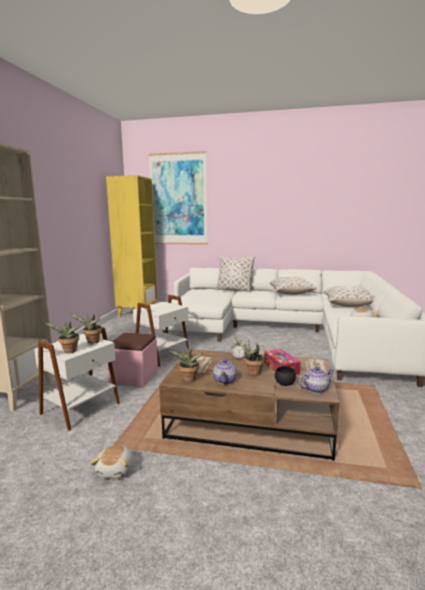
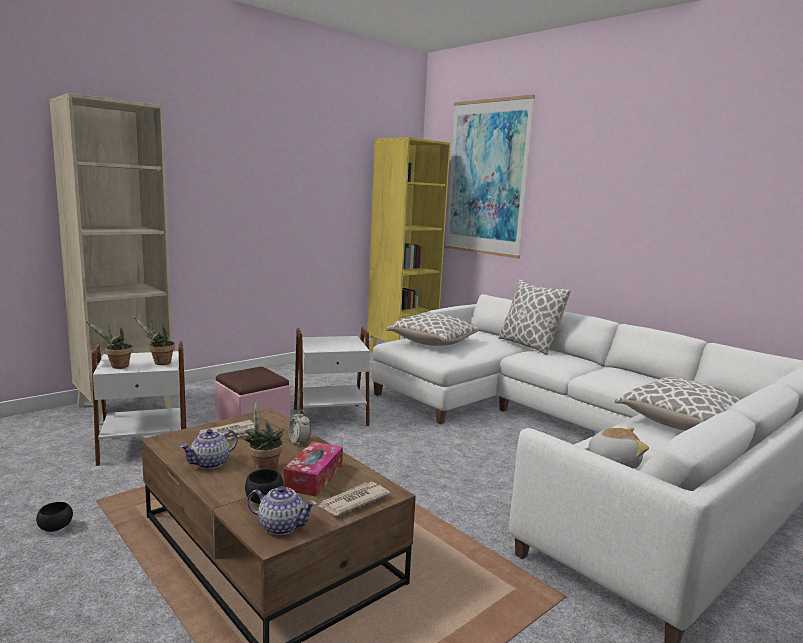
camera: 35 degrees right, 0 degrees up
(116, 470) = (55, 527): plush toy -> black bowl
(188, 380) = (178, 446): potted plant -> none
(291, 293) = (616, 374): pillow -> pillow (432, 343)

